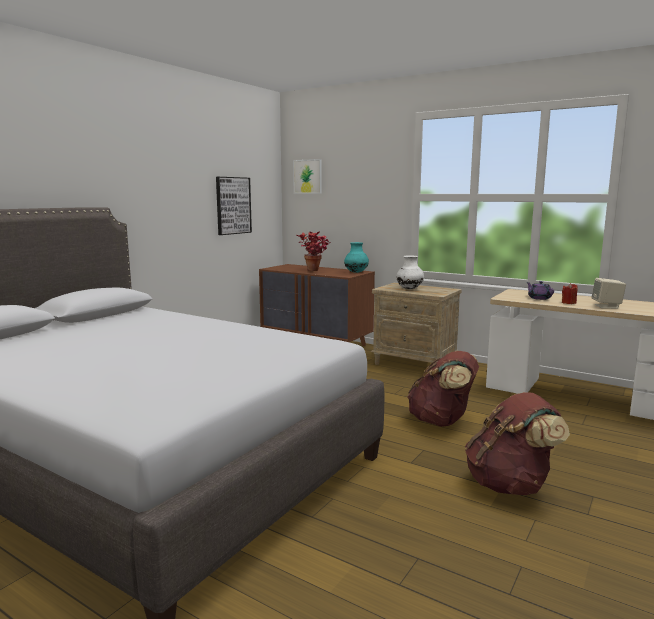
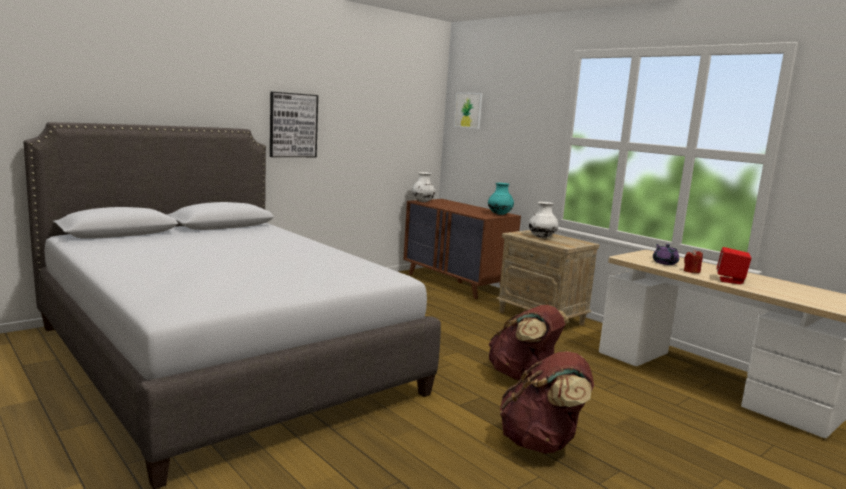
camera: 15 degrees right, 0 degrees up
(233, 205) = (384, 135): picture -> picture (293, 125)
(274, 268) = (422, 202): none -> white vase
(315, 271) = (459, 208): potted plant -> none
(606, 306) = (730, 280): beige speaker -> red speaker

